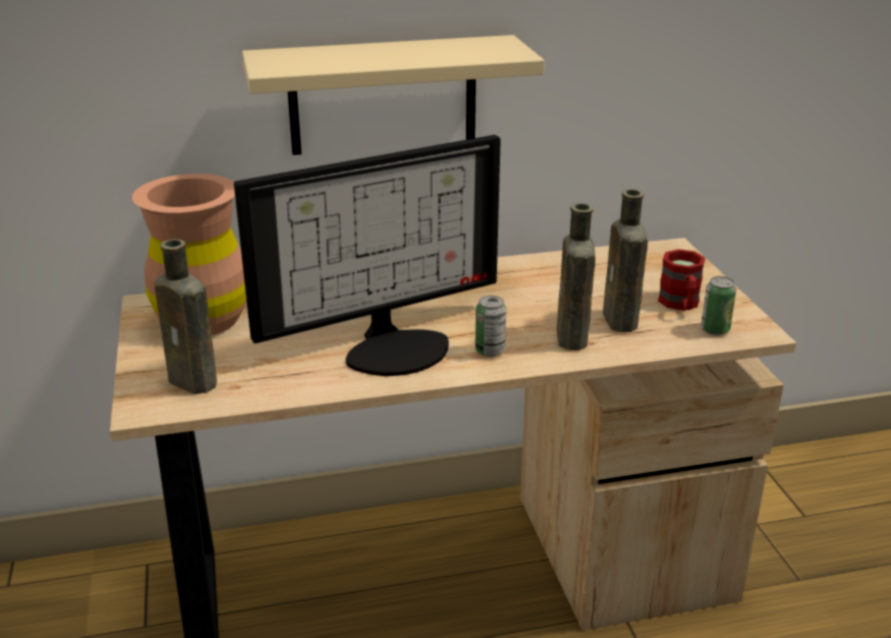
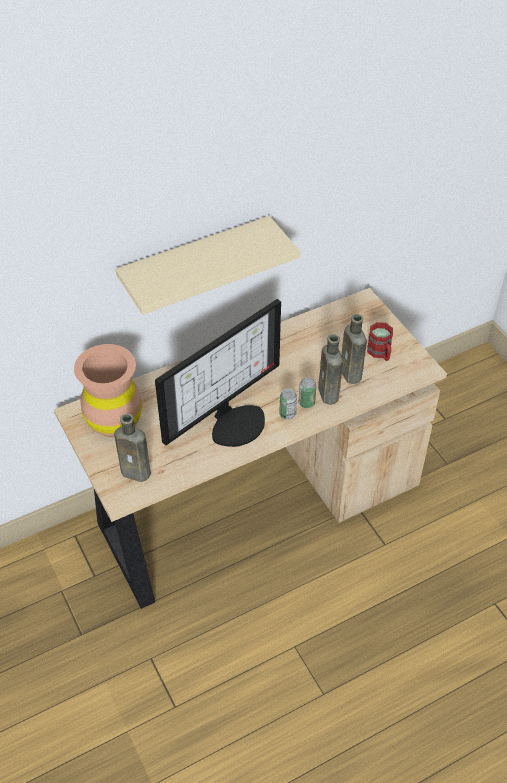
camera: 15 degrees left, 20 degrees up
(715, 330) = (403, 372): can -> can (306, 403)

